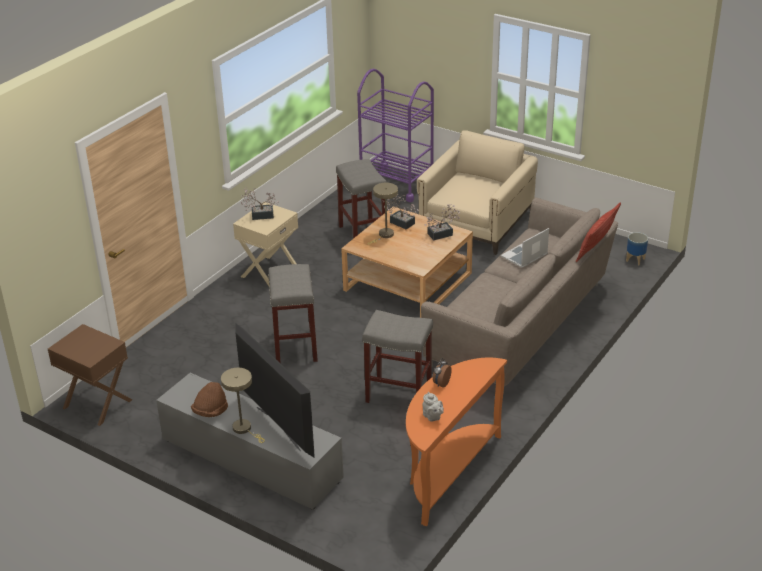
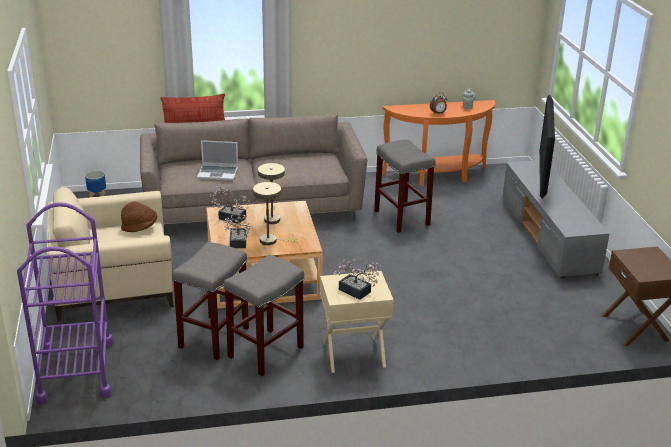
camera: 135 degrees left, 5 degrees down
(210, 411) = (575, 209): brown hat -> brown hat (140, 227)
(244, 429) = (562, 191): beige table lamp -> beige table lamp (272, 218)
(295, 347) = (426, 280): grey stool -> grey stool (266, 351)

